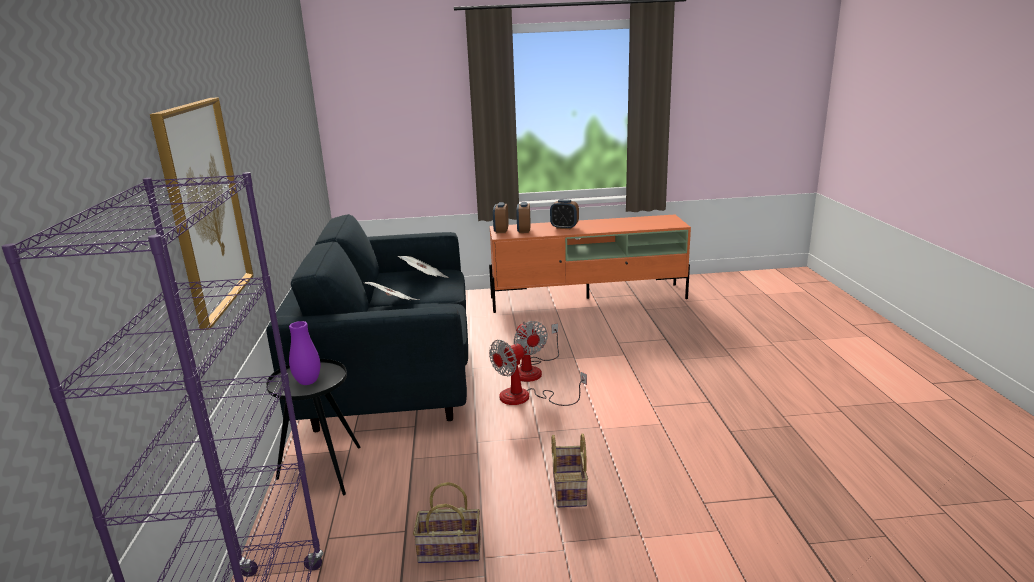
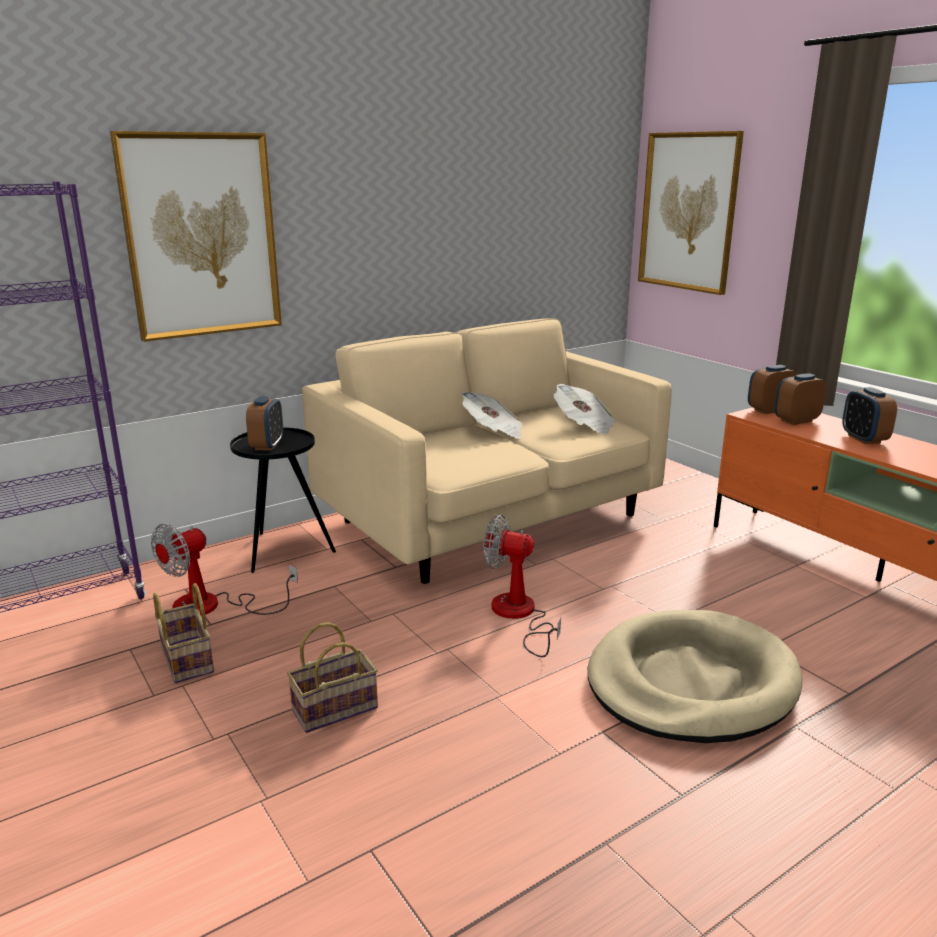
camera: 60 degrees right, 0 degrees up
(308, 382) = (267, 445): purple vase -> alarm clock
(373, 120) = (688, 212): none -> picture
(393, 373) = (489, 518): blue sofa -> beige sofa
(533, 370) = (595, 600): fan -> fan (212, 606)
(630, 370) = (690, 682): none -> beige dog bed

